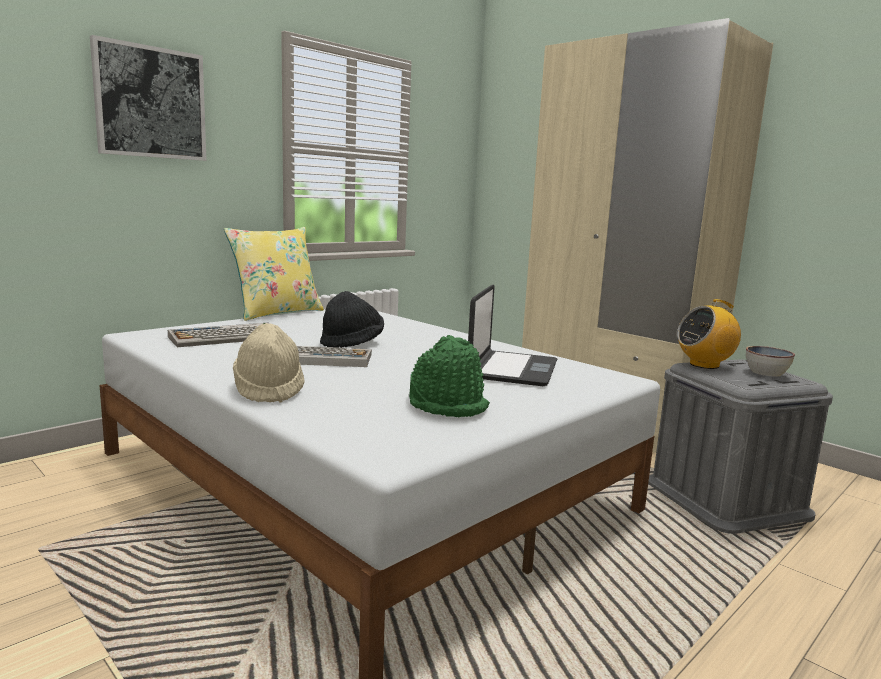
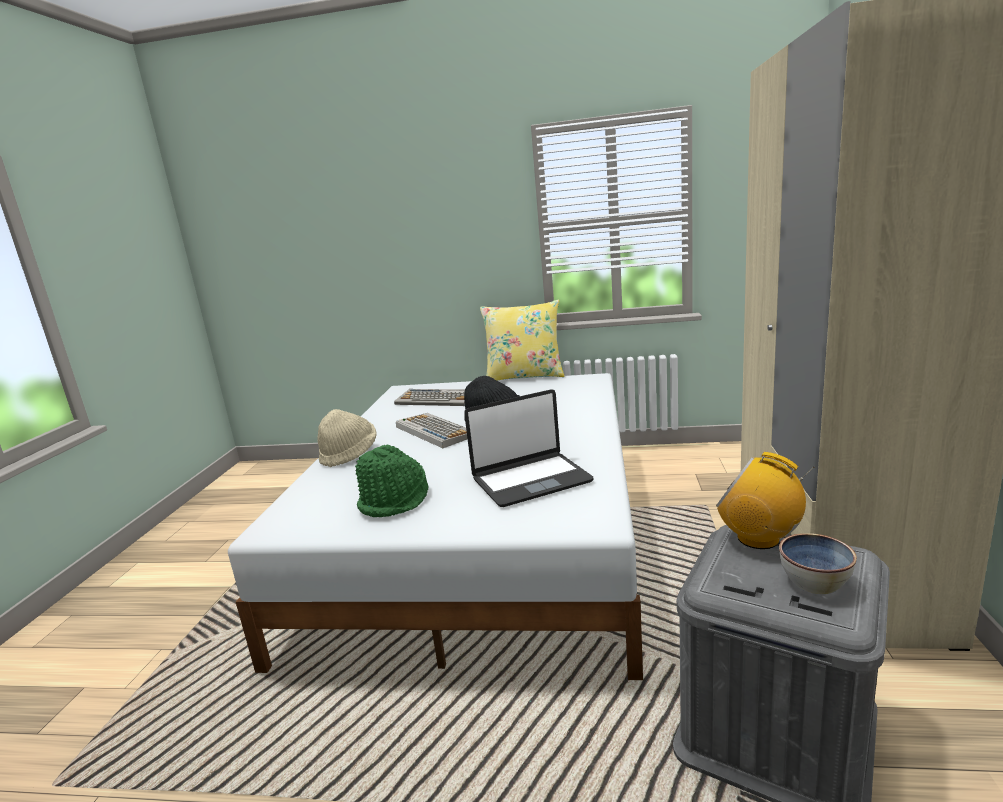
camera: 55 degrees right, 5 degrees up
(150, 103) = (424, 217): picture -> none

